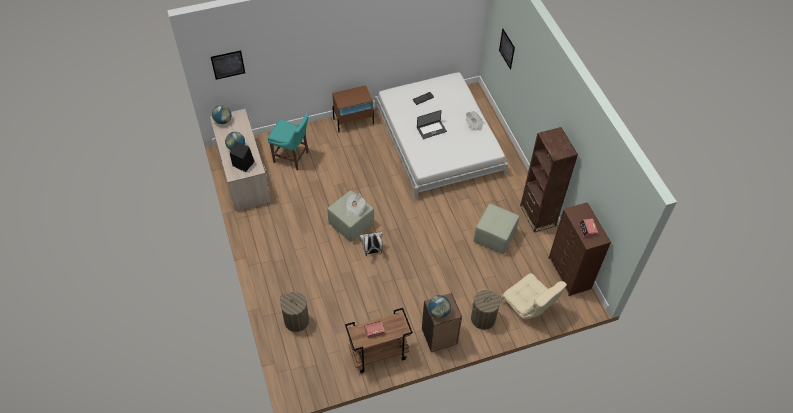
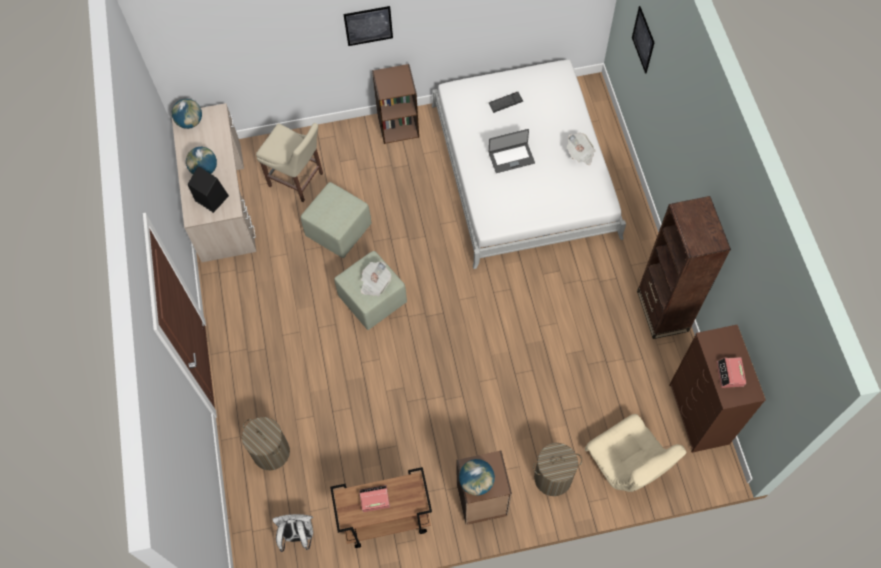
camera: 10 degrees right, 10 degrees up
(228, 64) = (192, 41): picture -> picture (368, 26)
(292, 158) = (298, 181): turquoise chair -> beige chair
(353, 121) = (398, 126): brown nightstand -> brown bookcase
(372, 251) = (398, 348): white backpack -> white backpack (298, 535)
(494, 236) = (589, 340): green ottoman -> green ottoman (338, 230)

